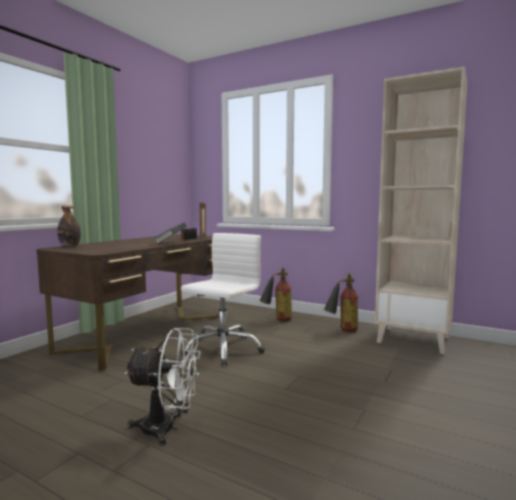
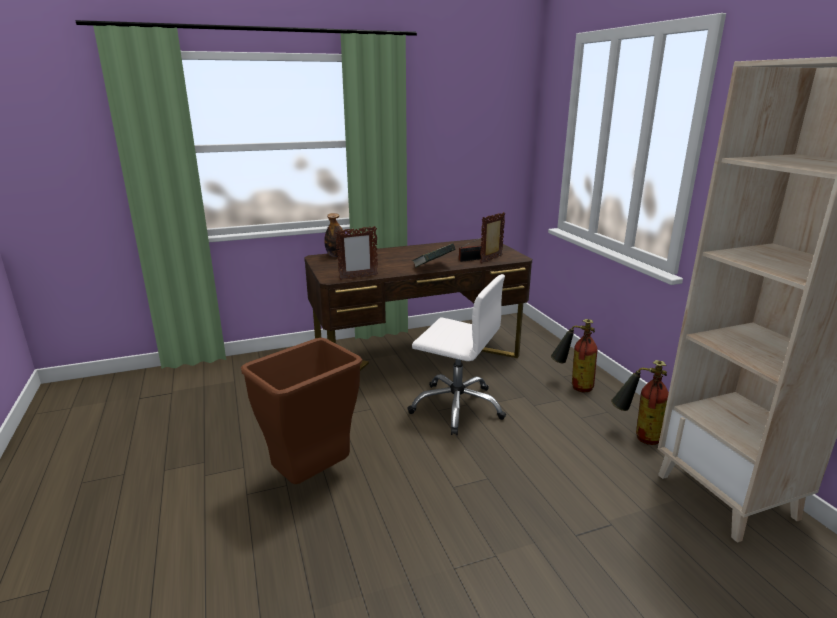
camera: 40 degrees right, 15 degrees up
(121, 250) = (358, 277): none -> picture frame
(167, 429) = (312, 477): white fan -> brown trash can
(222, 349) = (457, 407): white office chair -> white office chair turned 45 degrees clockwise

